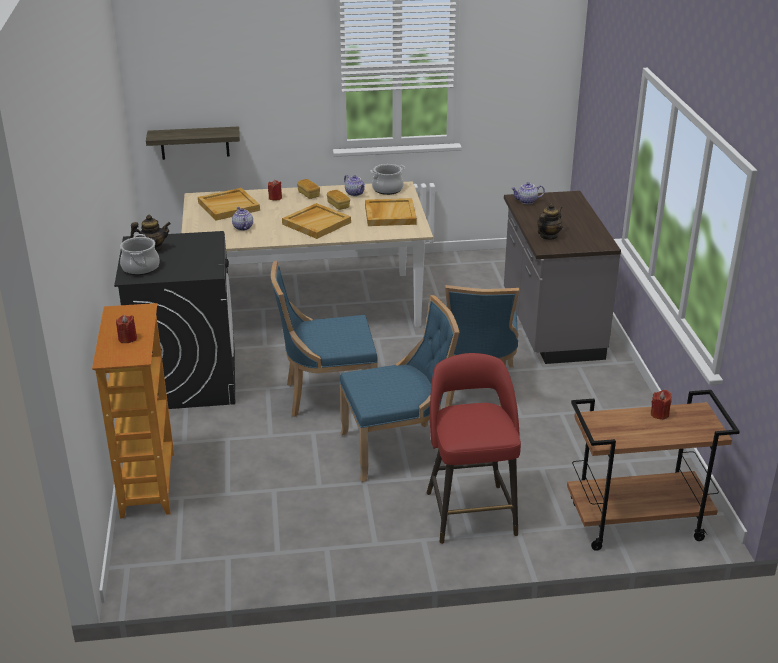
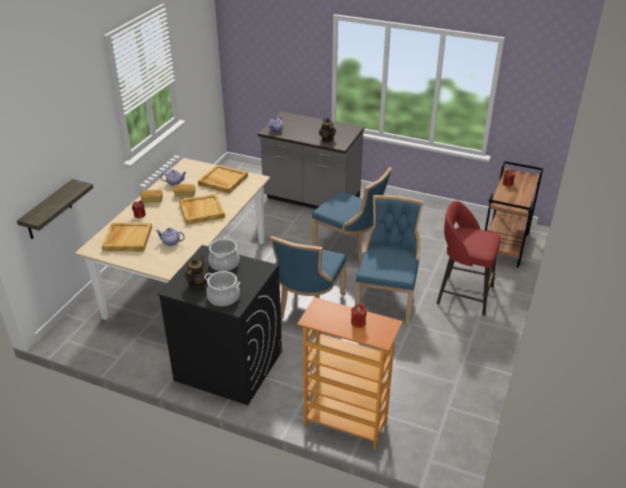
camera: 60 degrees left, 5 degrees up
(387, 189) = (184, 169): cooking pot -> cooking pot (224, 263)

